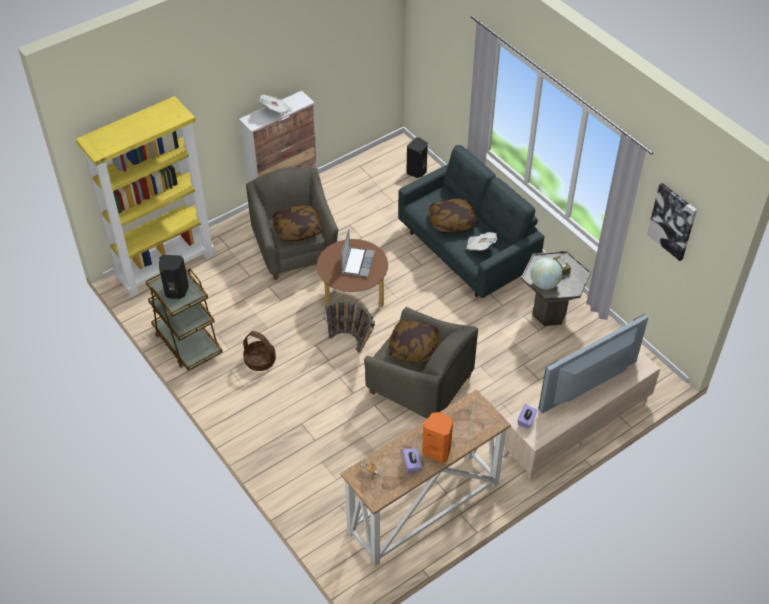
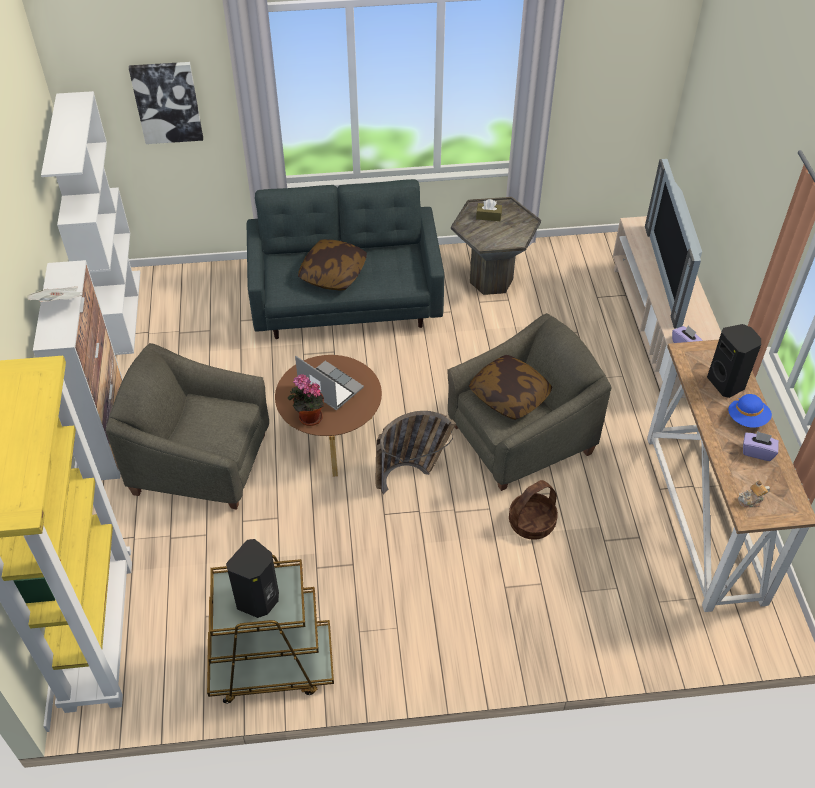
camera: 60 degrees left, 0 degrees up
(259, 360) = (367, 588): basket -> basket (531, 523)
(297, 229) = (217, 423): pillow -> none
(328, 264) = (308, 418): none -> potted plant
(376, 157) = (120, 312): none -> white bookcase
(417, 172) = (181, 287): black speaker -> black speaker (727, 383)
(437, 451) = (747, 418): orange speaker -> blue hat
(480, 247) = (392, 268): newspaper -> none
(544, 284) = (502, 238): globe -> none
(672, 221) = (607, 51): picture -> picture (167, 102)

